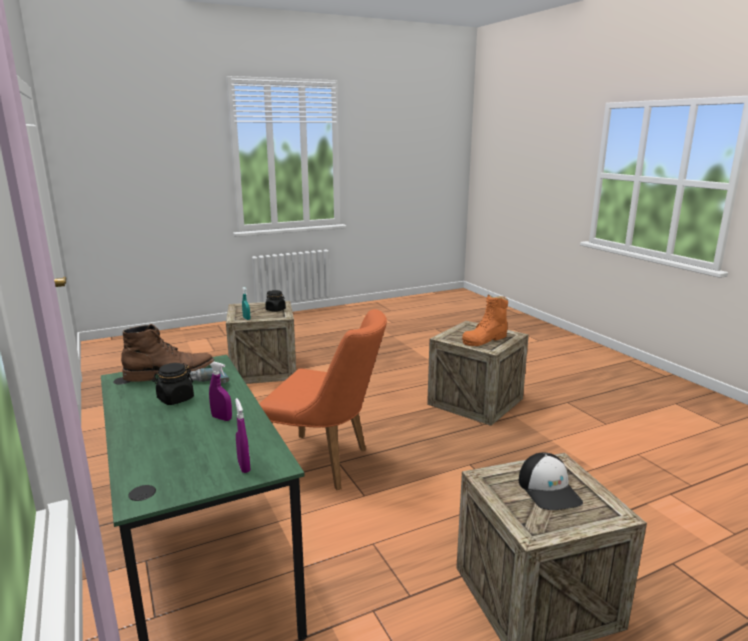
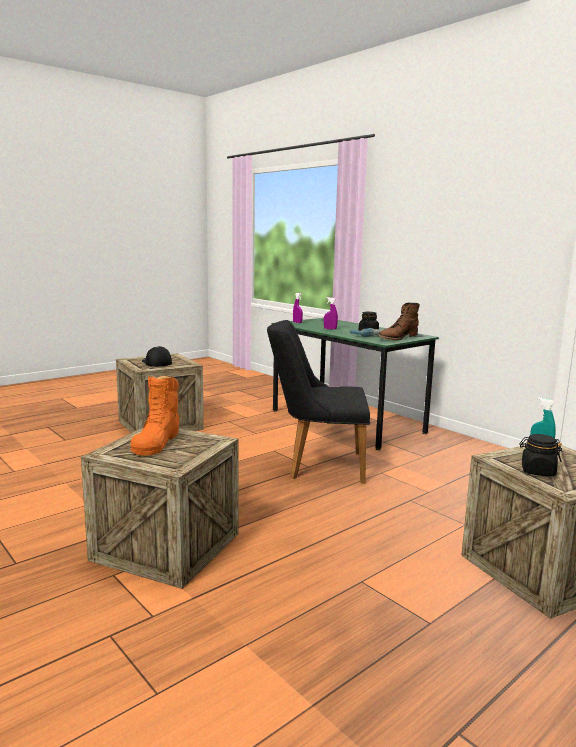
camera: 165 degrees right, 5 degrees down
(327, 463) = (317, 465): orange chair -> black chair
(485, 339) = (157, 441): orange boot -> orange boot turned 150 degrees clockwise

